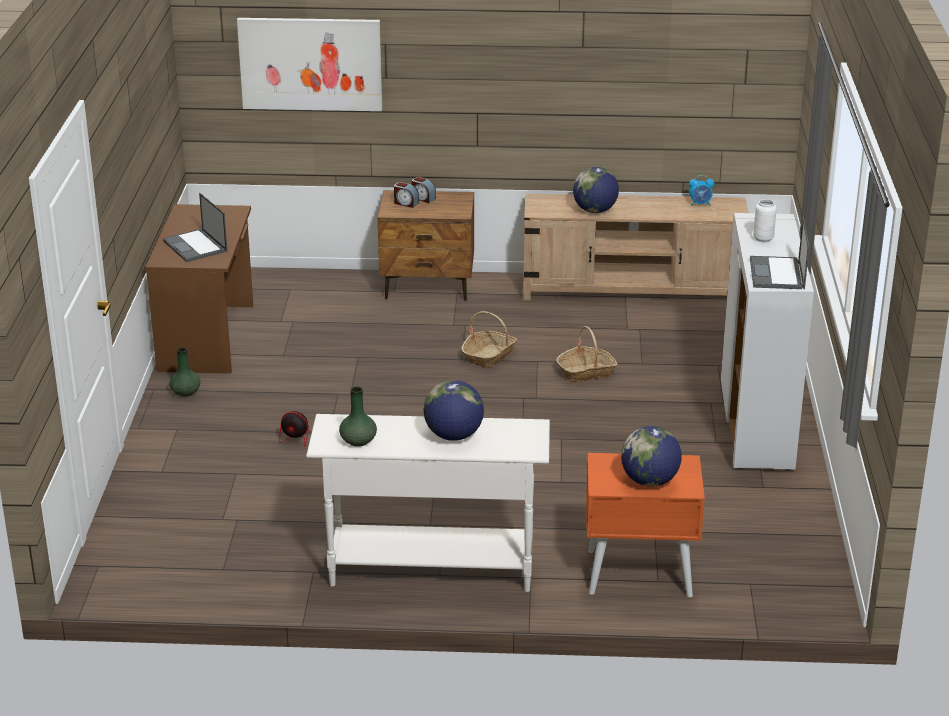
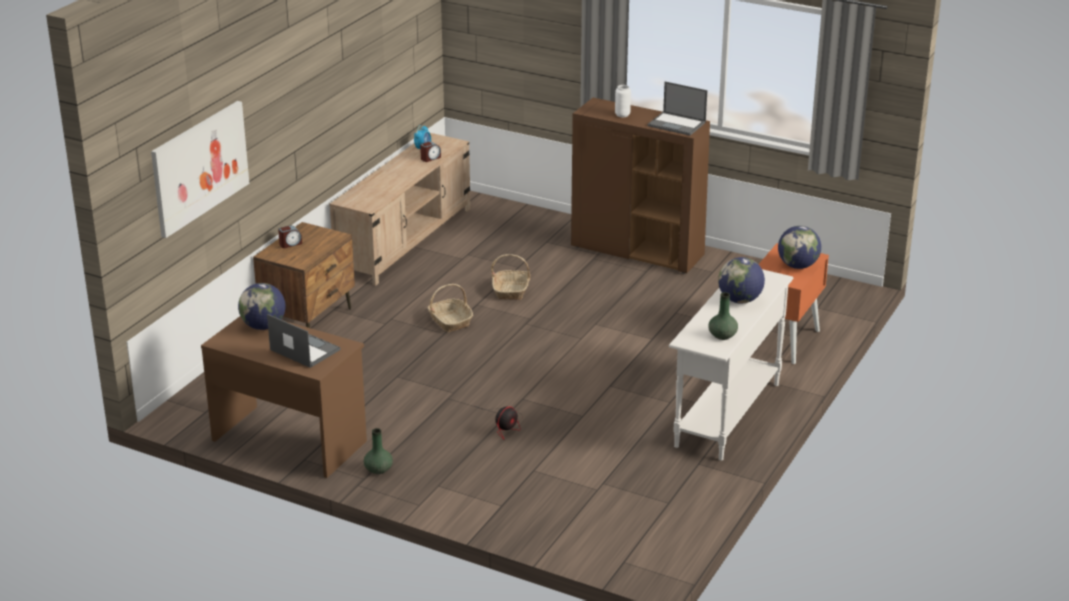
camera: 65 degrees left, 0 degrees up
(195, 246) = (304, 349): laptop -> laptop turned 135 degrees counterclockwise
(405, 203) = (291, 253): alarm clock -> alarm clock (430, 158)
(595, 211) = (392, 186): globe -> globe (263, 326)
(757, 426) = (638, 252): white cabinet -> brown cabinet

